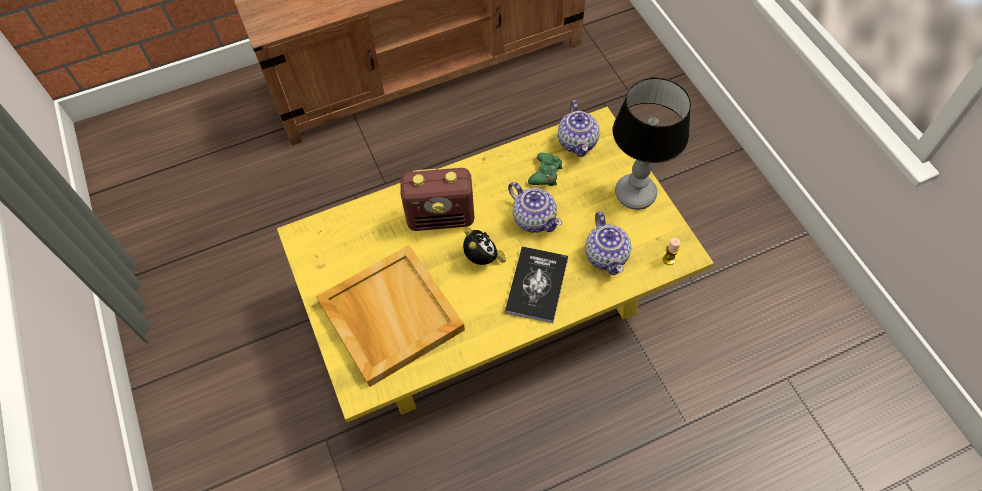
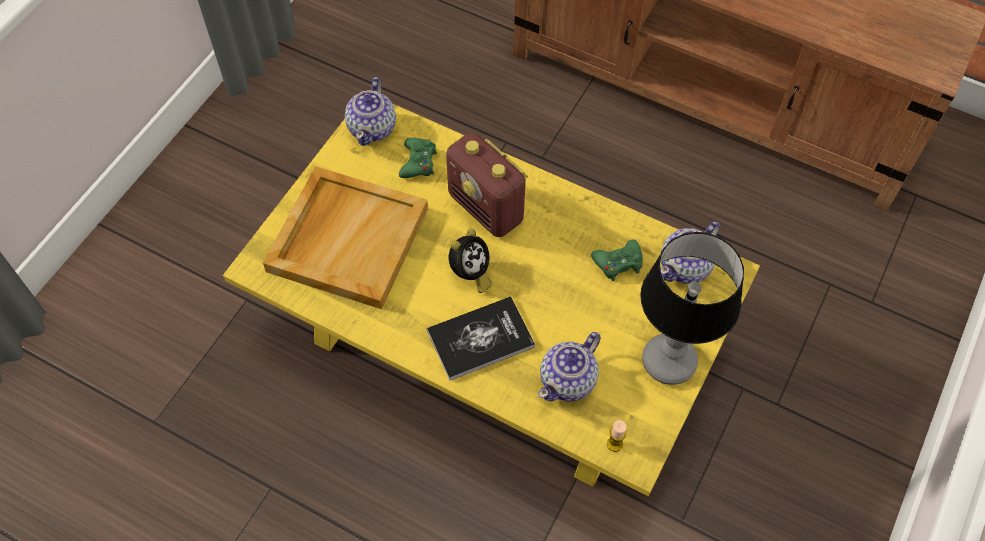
camera: 50 degrees right, 0 degrees up
(368, 233) = (418, 162): none -> green game controller
(534, 218) = (555, 287): teapot -> teapot (373, 128)

